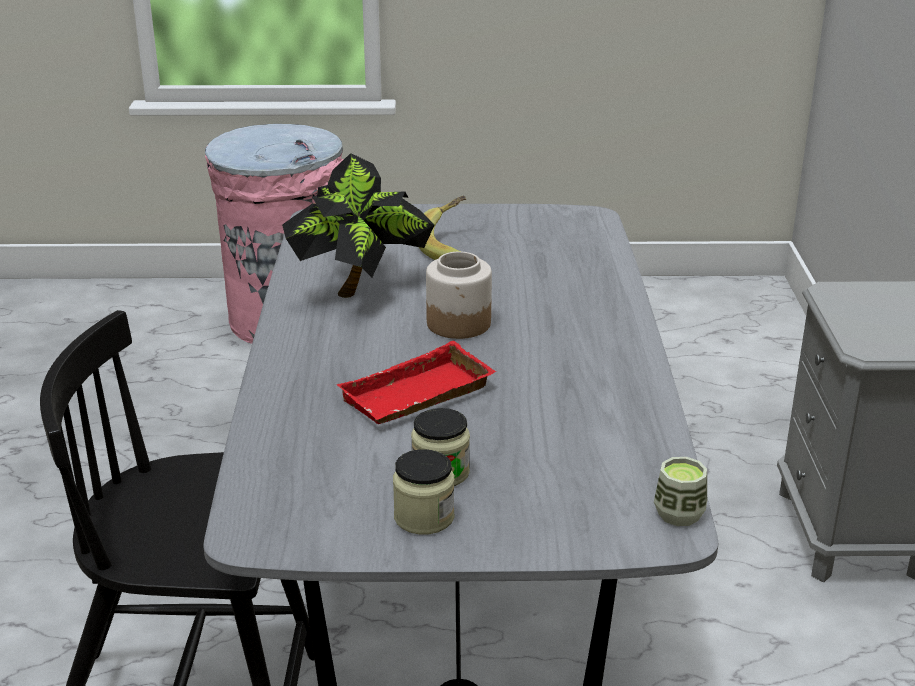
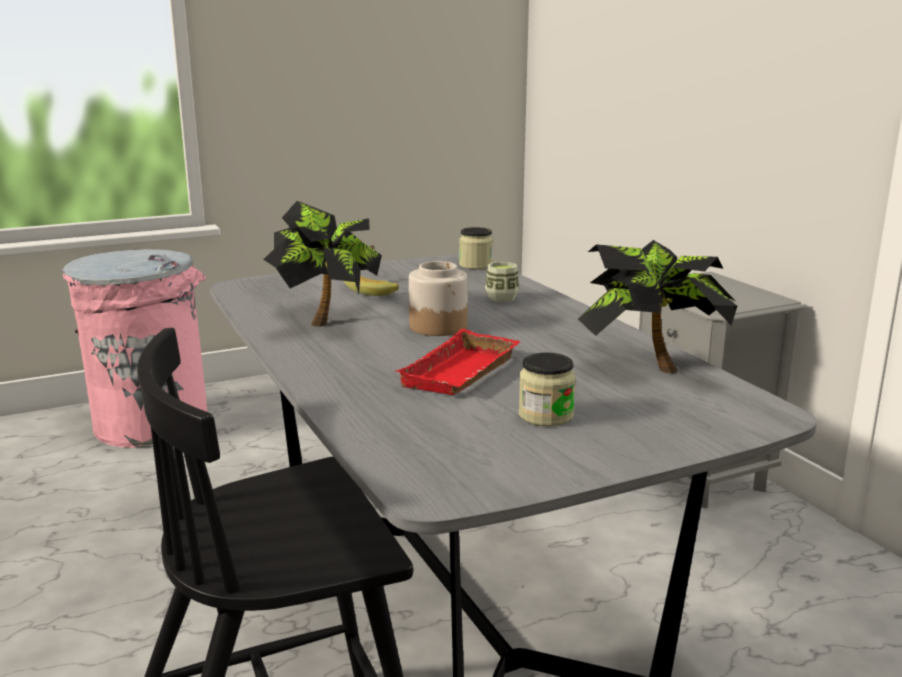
camera: 25 degrees left, 10 degrees down
(424, 517) = (571, 446): jar -> jar (476, 265)
(621, 432) = (650, 365): none -> potted plant
(679, 514) = (760, 402): cup -> cup (501, 298)

